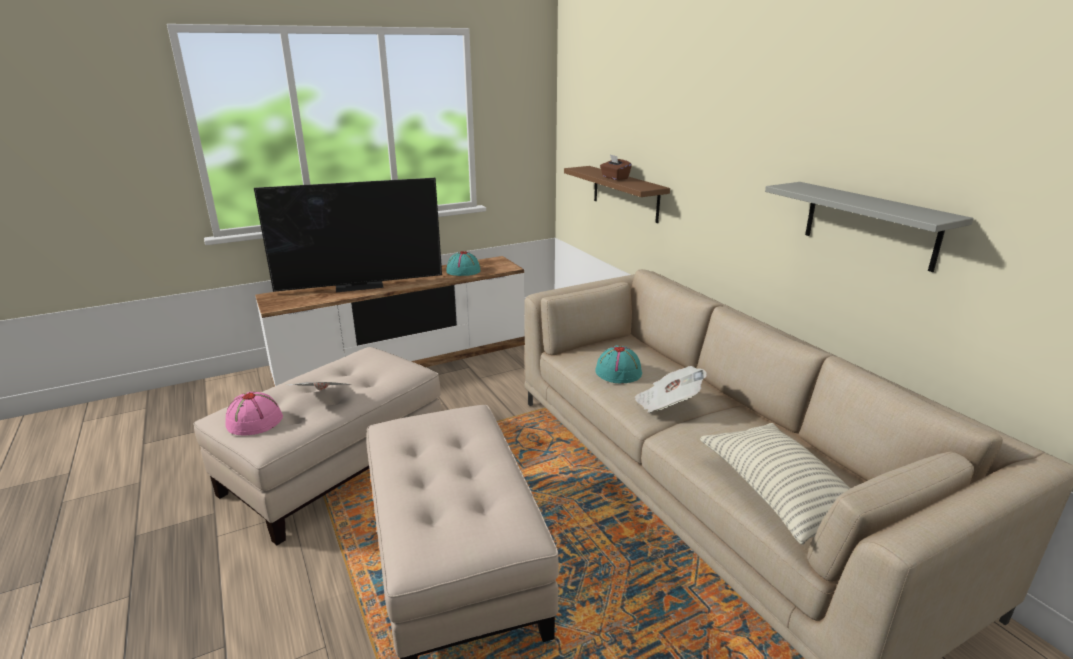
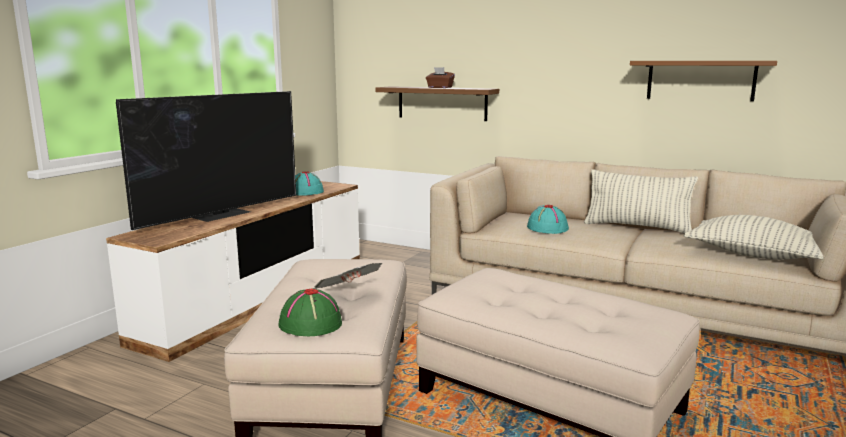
camera: 35 degrees left, 10 degrees down
(254, 421) = (310, 324): pink hat -> green hat
(667, 404) = (611, 235): newspaper -> none
(727, 400) = (637, 227): none -> pillow
(870, 225) = (700, 80): grey shelf -> brown shelf

